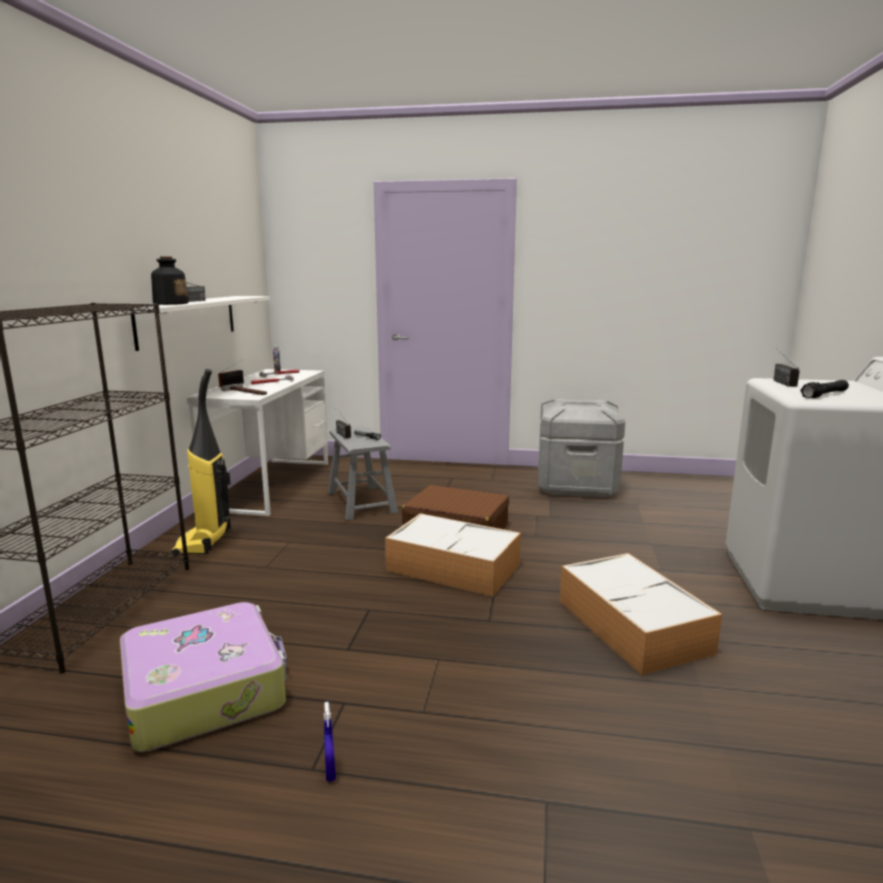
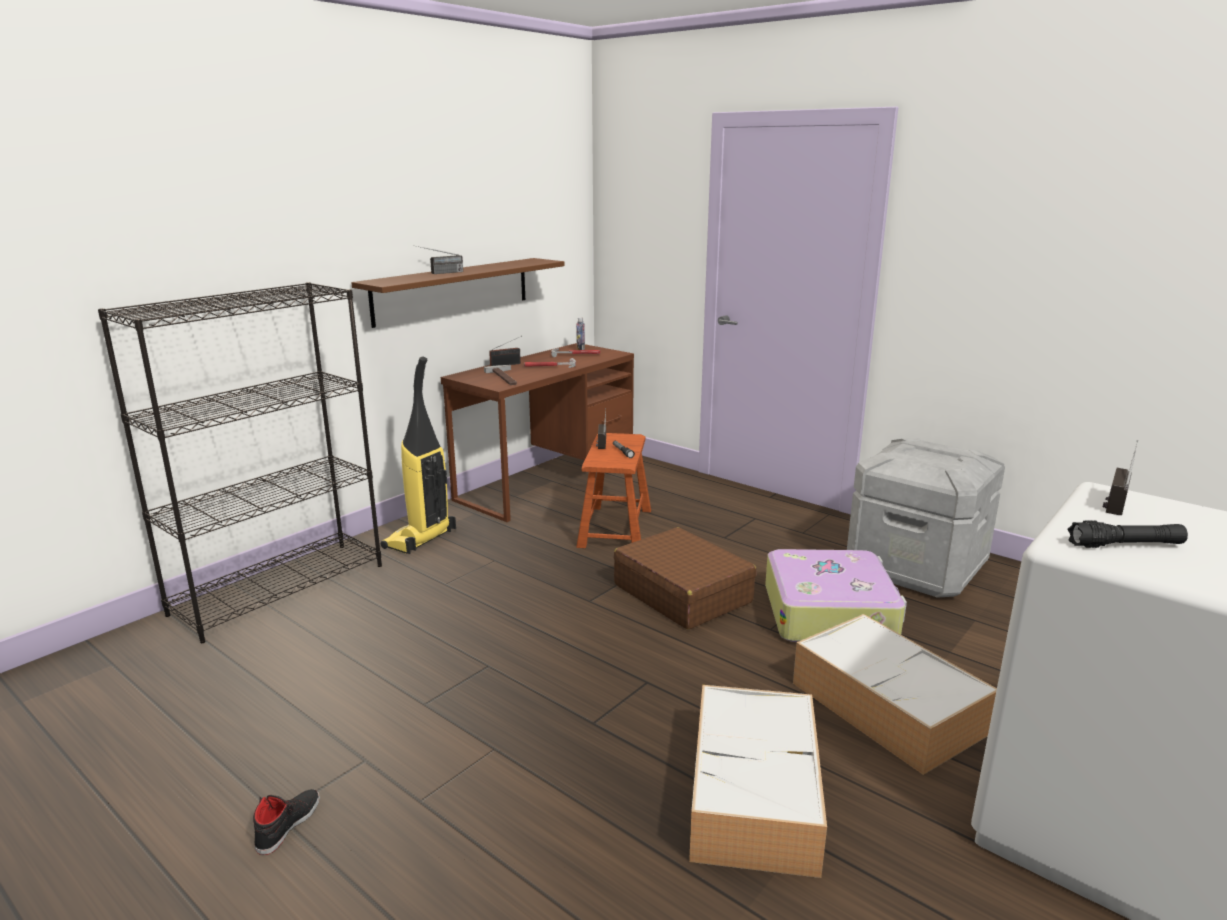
camera: 30 degrees right, 5 degrees up
(171, 303) = (410, 278): bottle -> none
(188, 320) = (453, 290): white shelf -> brown shelf
(206, 689) = (278, 700): suitcase -> suitcase (830, 613)
(271, 484) = (547, 483): white desk -> brown desk
(330, 772) = (288, 824): blue spray bottle -> black shoe
(361, 502) = (615, 528): grey stool -> brown stool
(455, 568) = (628, 643): storage box -> storage box (890, 708)

